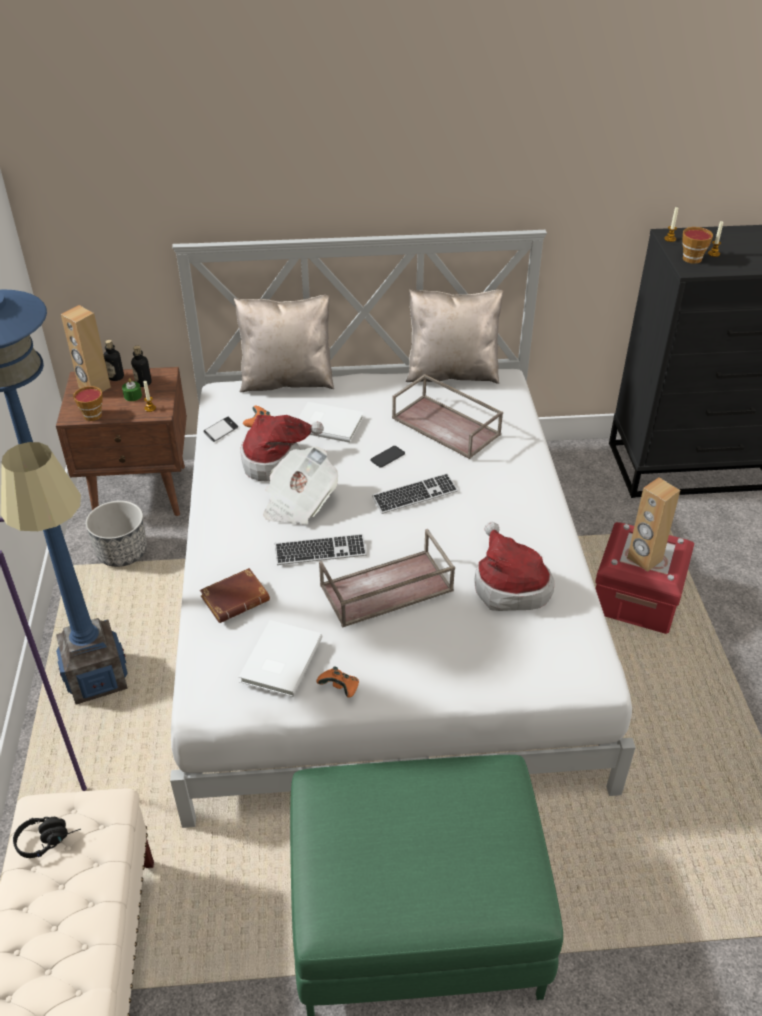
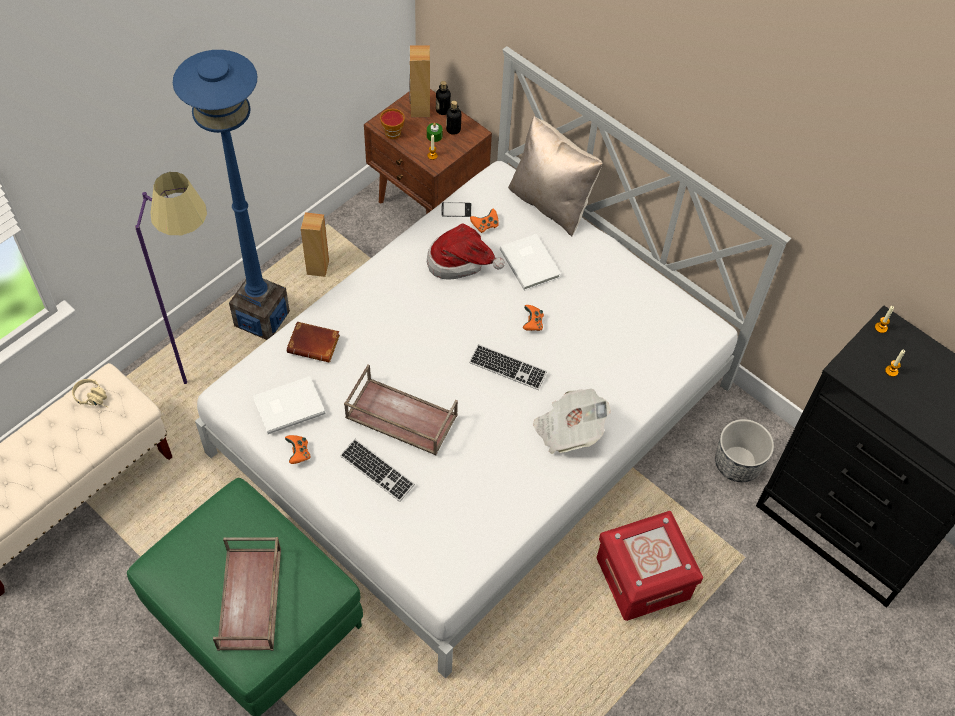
camera: 45 degrees right, 15 degrees up
(49, 839) = (95, 398): black headphones -> beige headphones
(122, 552) = (367, 241): planter -> planter (737, 463)
(298, 502) = (432, 309): newspaper -> newspaper (568, 430)
(320, 551) = (399, 356): keyboard -> keyboard (377, 471)
(387, 457) = (532, 323): phone -> orange game controller
(447, 426) = (604, 334): brown tray -> brown tray (251, 600)
(452, 373) = (674, 292): beige pillow -> none
(508, 585) = (475, 483): hat -> none
(644, 559) = (641, 554): brown speaker -> brown speaker (317, 268)
(690, 257) = (864, 358): cup -> none

